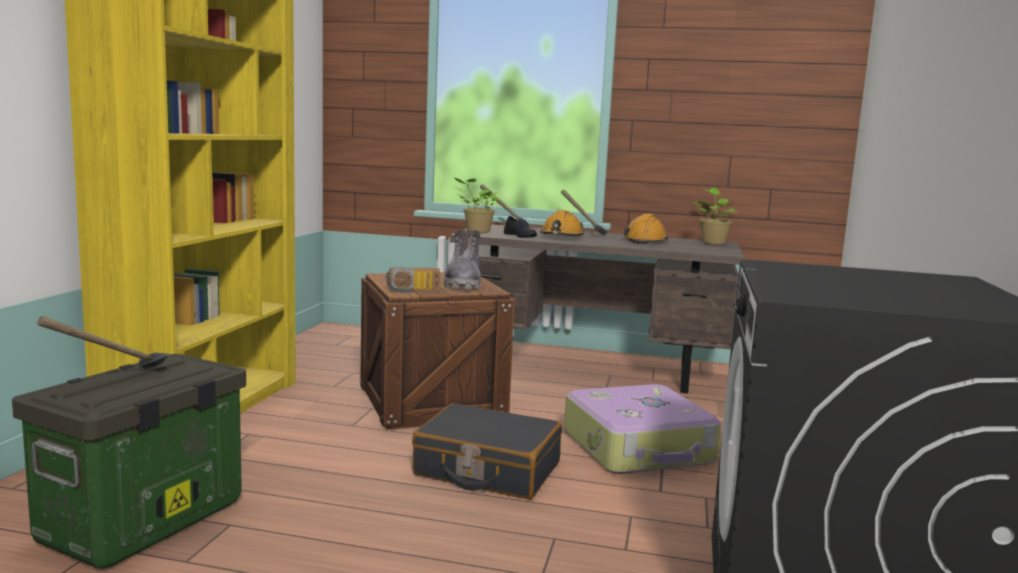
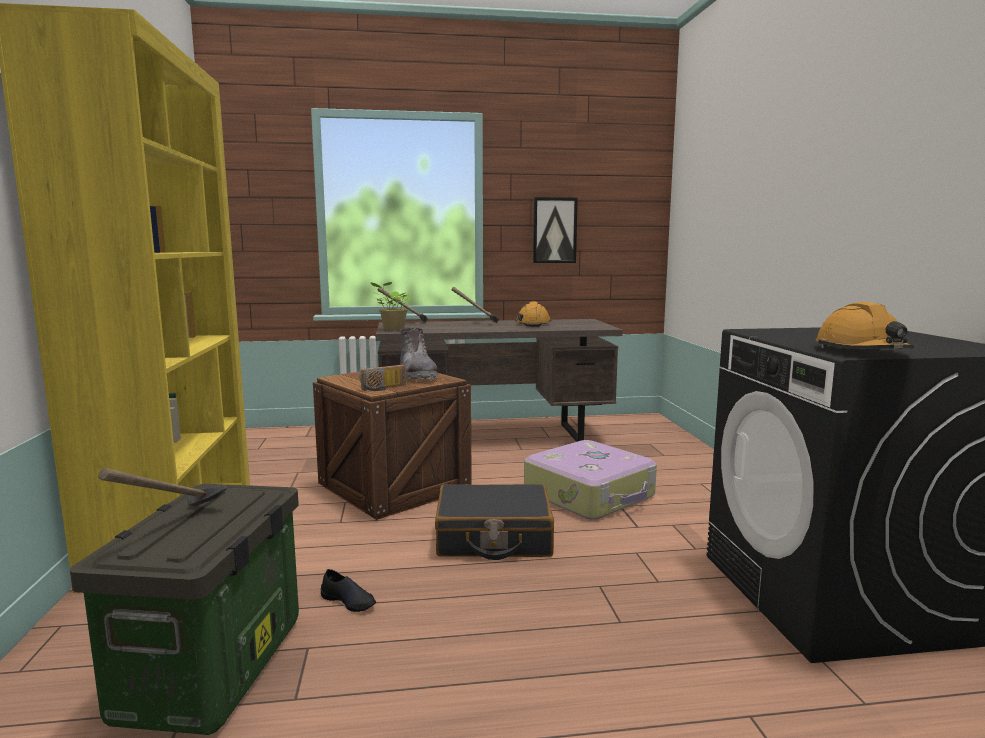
camera: 20 degrees left, 0 degrees up
(520, 236) = (434, 329): black shoe -> black shoe (349, 601)
(561, 237) = (467, 327): orange hard hat -> orange hard hat (862, 351)
(698, 129) = (554, 230): none -> picture
(712, 242) = (580, 320): potted plant -> none

